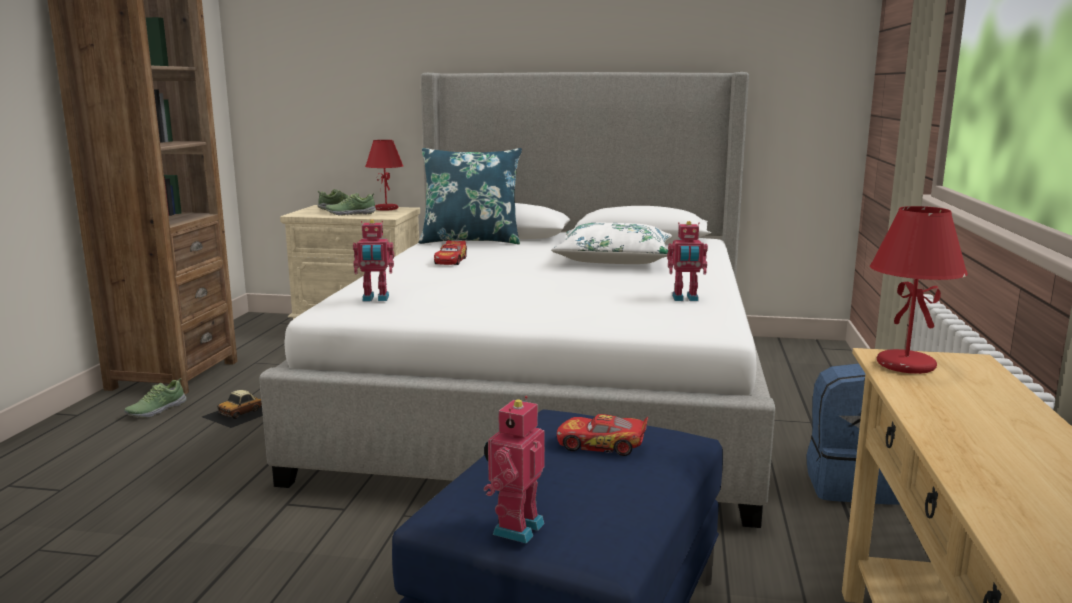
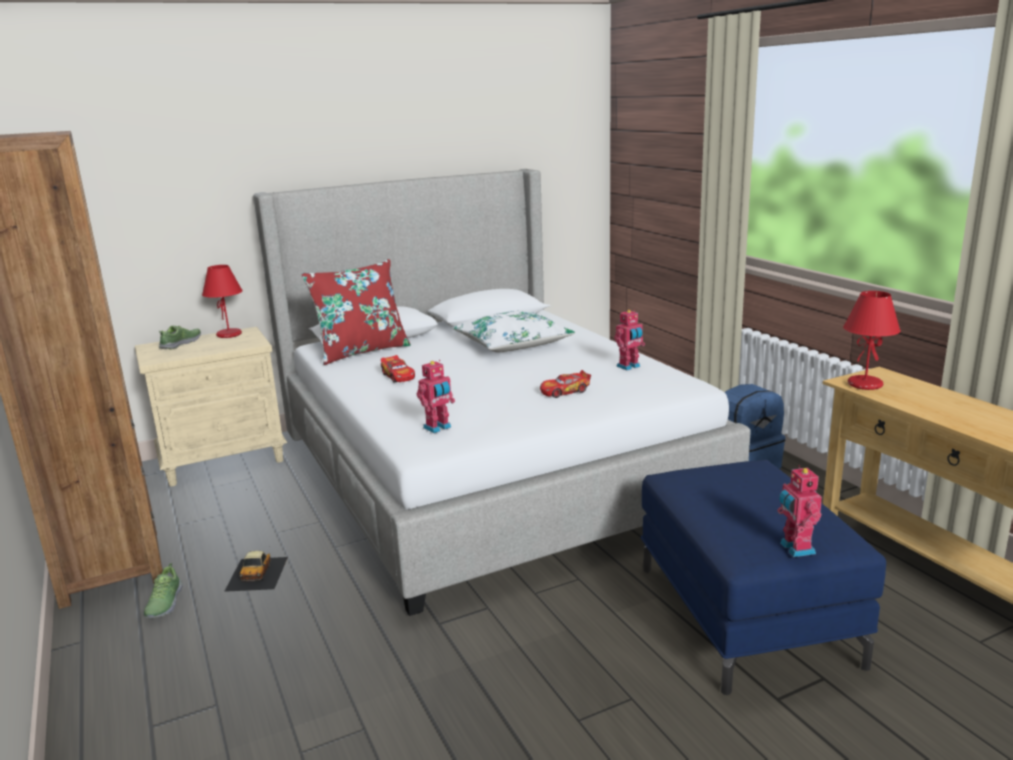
camera: 35 degrees left, 5 degrees up
(350, 214) = (210, 348): shoe -> none
(471, 241) = (362, 351): blue pillow -> red pillow
(601, 445) = (739, 485): toy car -> toy car (564, 391)

